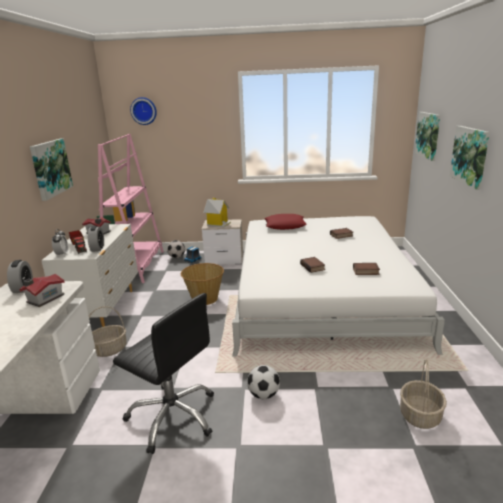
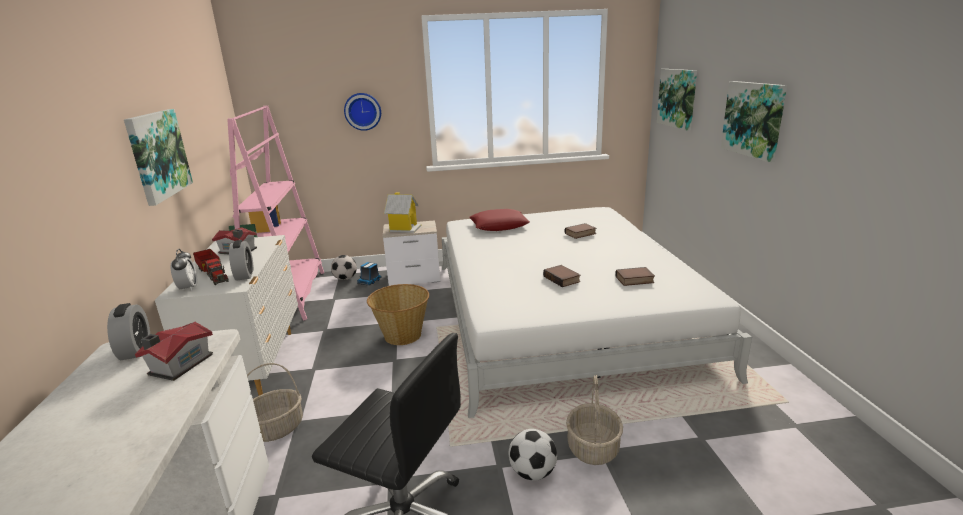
camera: 10 degrees left, 0 degrees up
(144, 111) = (287, 72): wall clock -> wall clock (363, 111)
(420, 416) = (757, 476): basket -> basket (593, 448)

